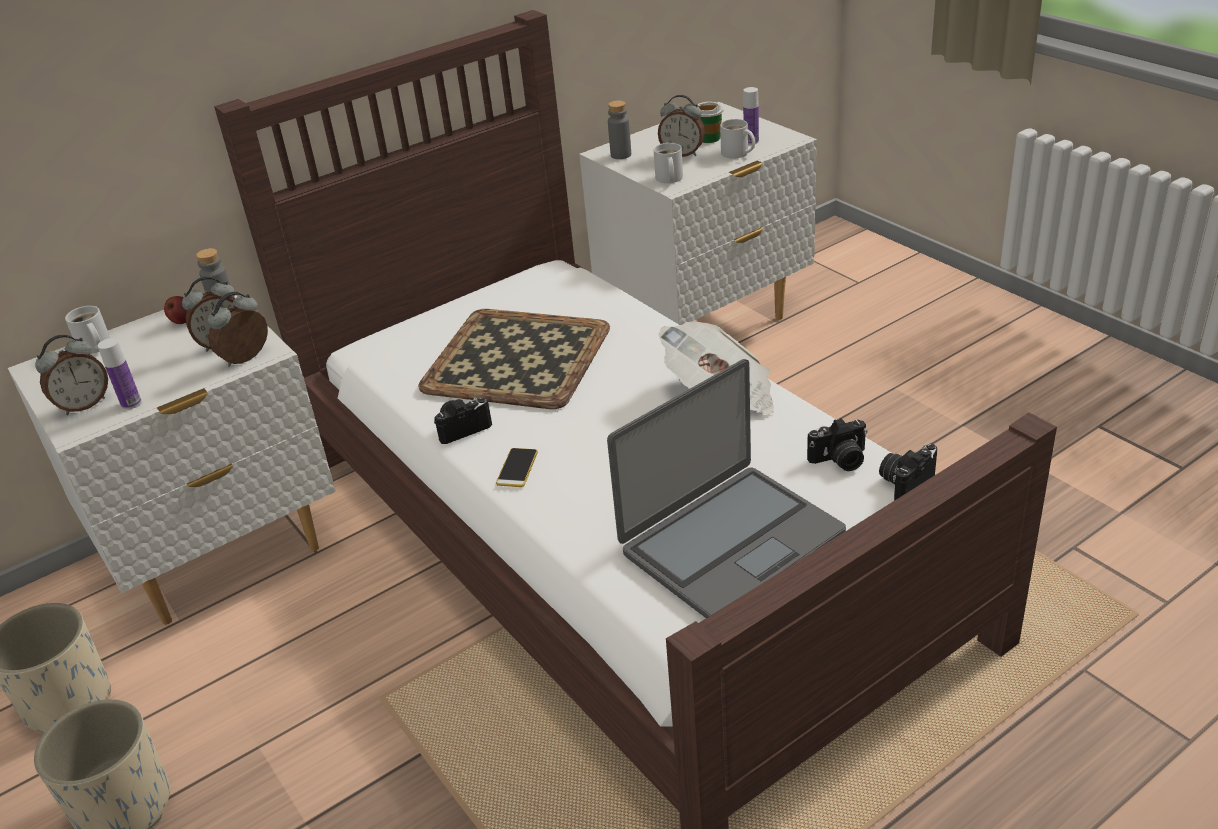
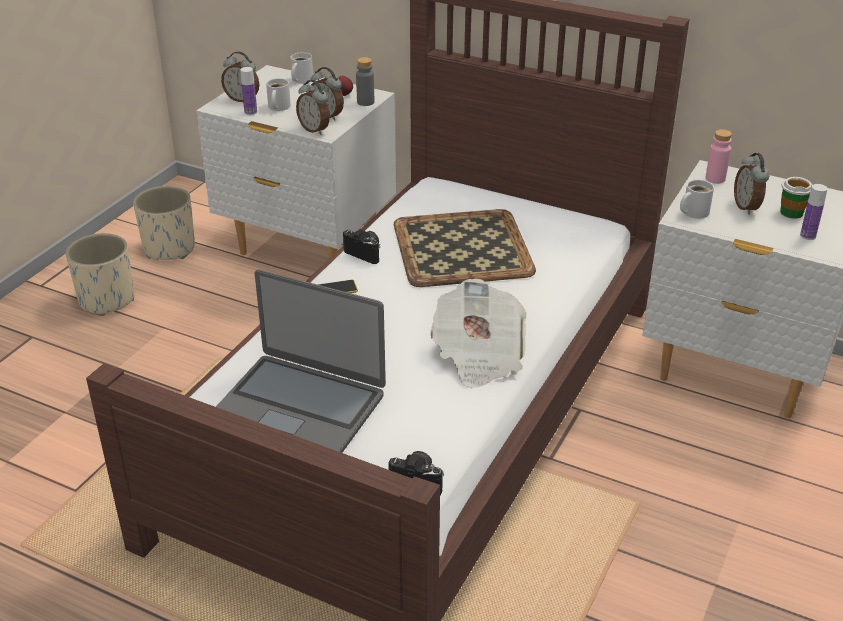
camera: 60 degrees right, 0 degrees up
(247, 359) = (315, 129): alarm clock -> alarm clock turned 150 degrees counterclockwise
(621, 155) = (715, 179): grey bottle -> pink bottle
(736, 154) = (774, 234): white mug -> white mug (277, 107)
(840, 460) = (427, 439): camera -> none

